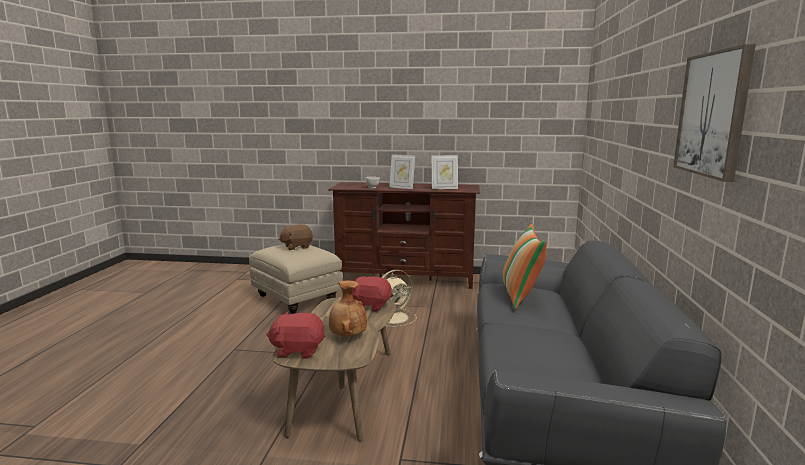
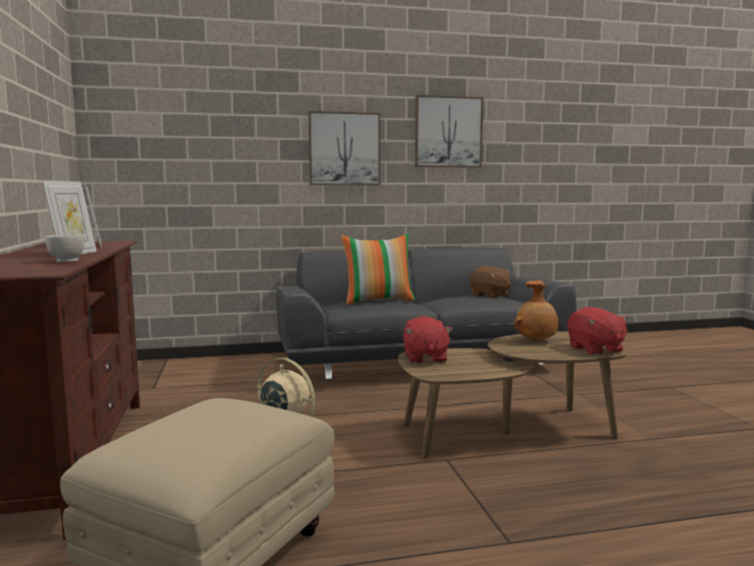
camera: 110 degrees left, 5 degrees down
(297, 247) = (193, 423): brown plush toy -> brown plush toy (490, 296)
(648, 136) = (344, 149): none -> picture

